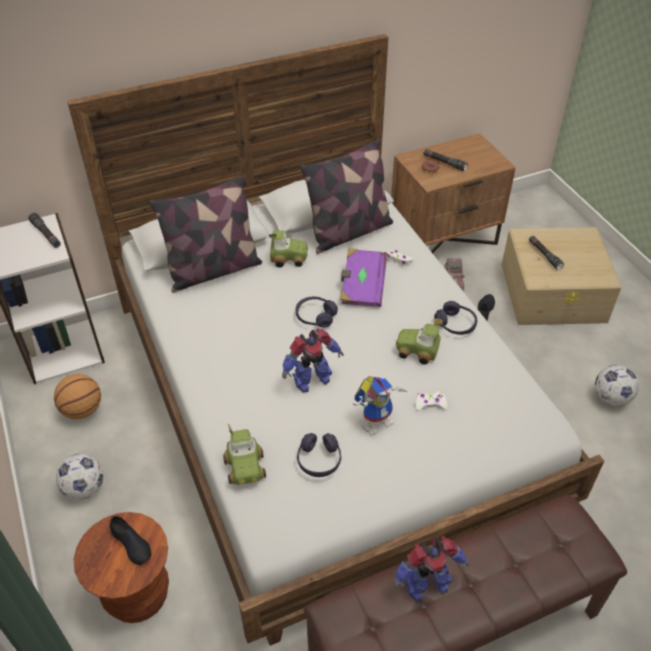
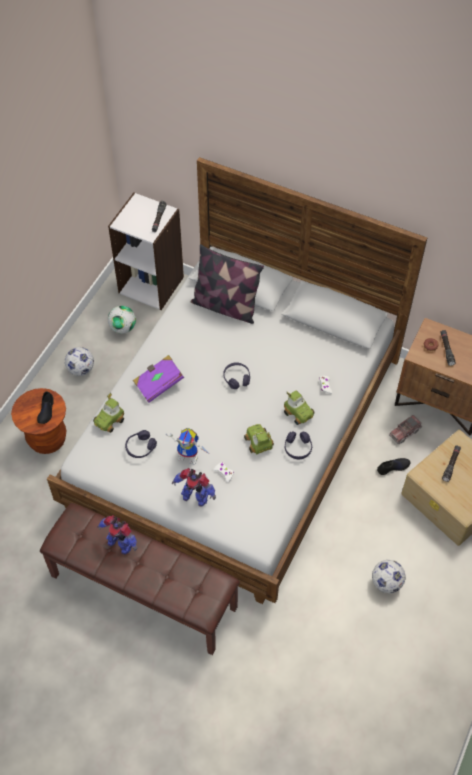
camera: 50 degrees right, 10 degrees up
(82, 410) = (123, 328): basketball -> football
(288, 257) = (271, 332): toy car -> toy car (299, 412)
(311, 380) = (188, 408): toy robot -> toy robot (195, 496)
(348, 232) = (324, 345): pillow -> none
(362, 287) = (282, 384): purple book -> purple book (158, 383)

